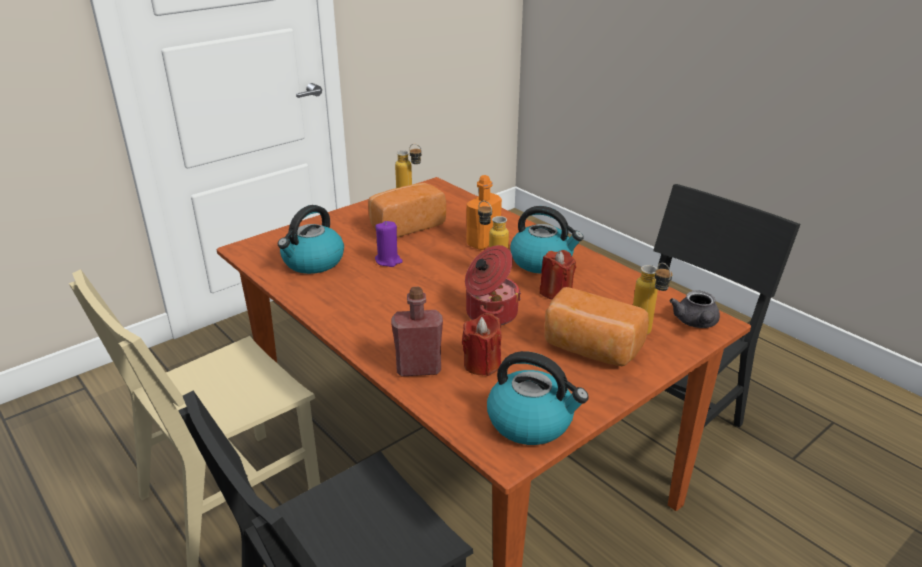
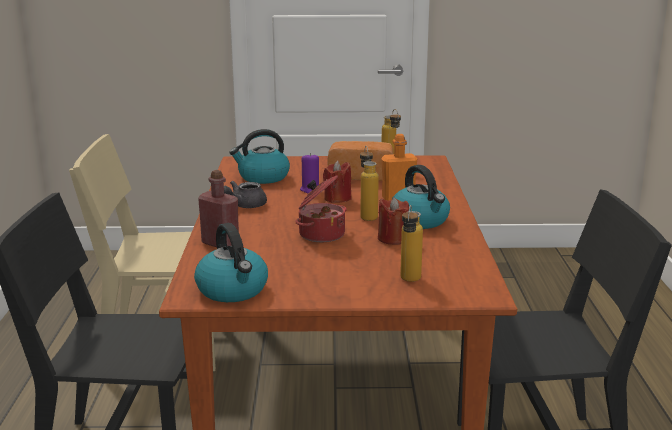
camera: 40 degrees right, 10 degrees down
(482, 364) = (261, 255): red candle -> red candle (337, 199)
(590, 349) = (349, 274): bread -> none
(696, 323) = (466, 290): grey teapot -> grey teapot (244, 205)

